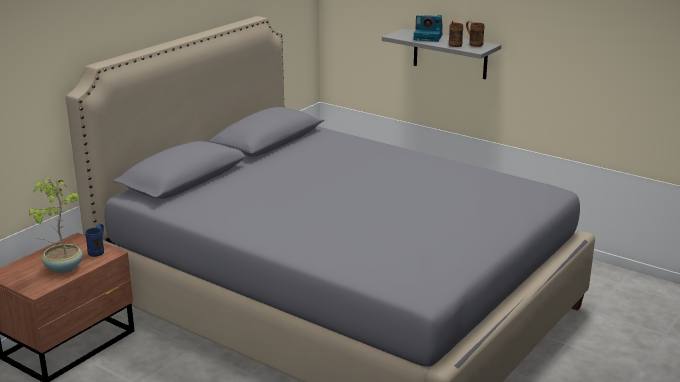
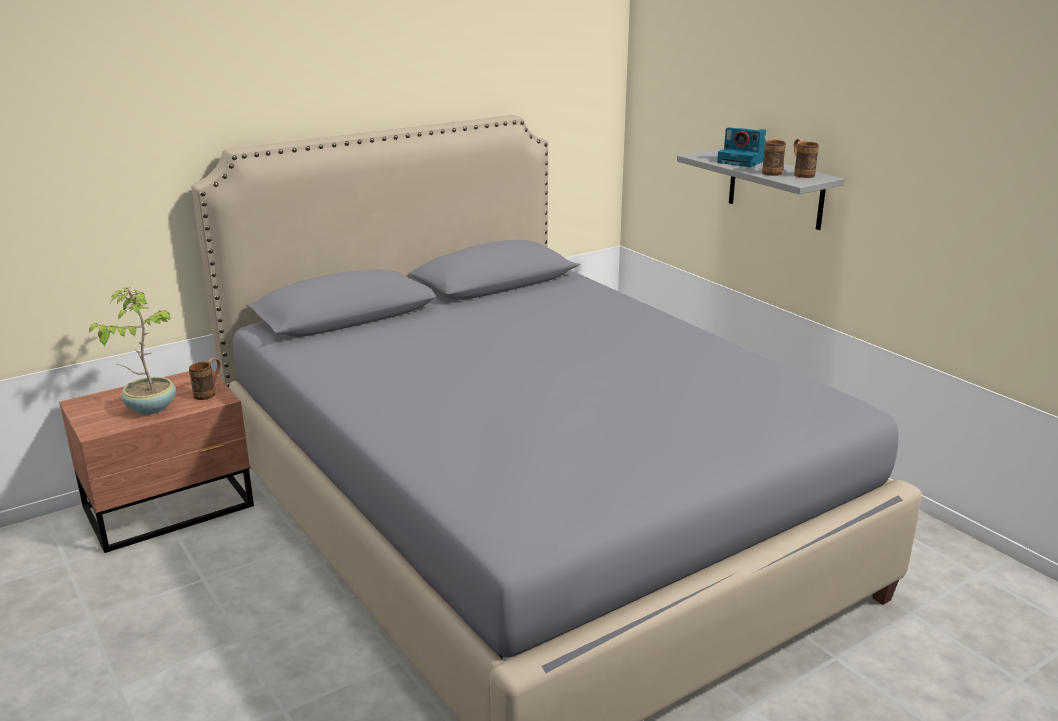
camera: 20 degrees right, 0 degrees up
(98, 251) = (209, 393): blue mug -> brown mug

